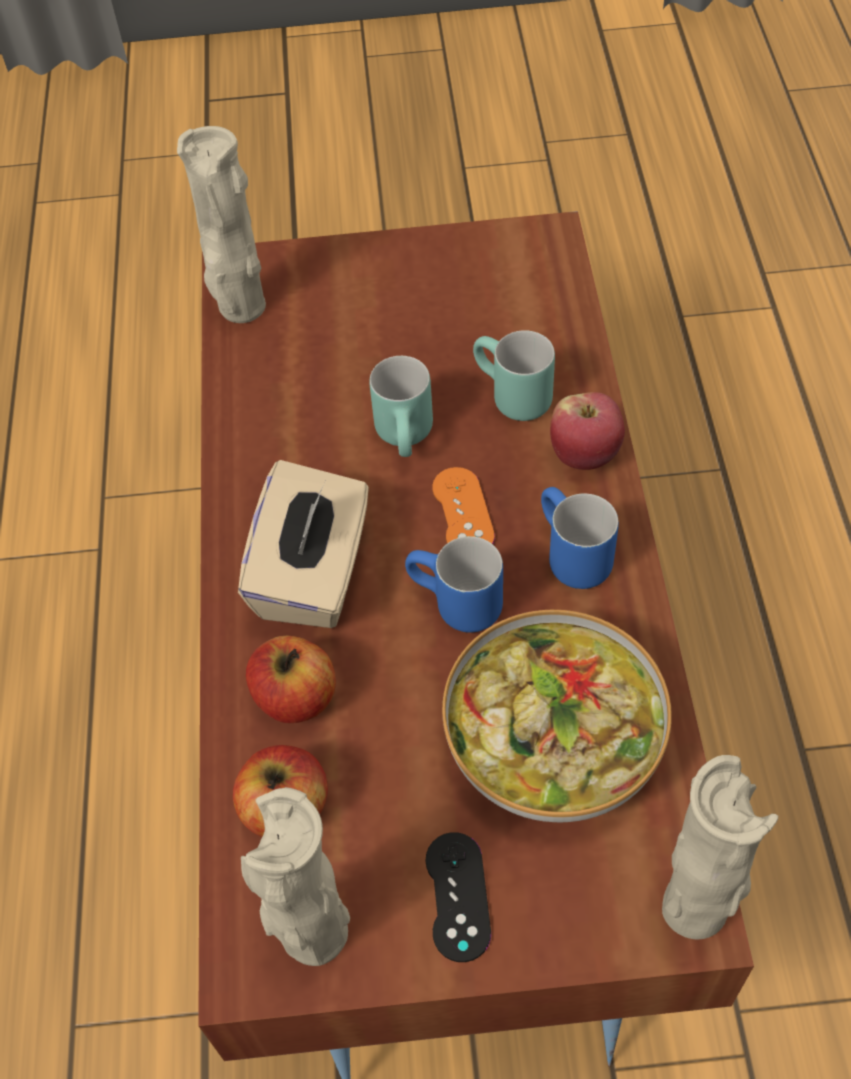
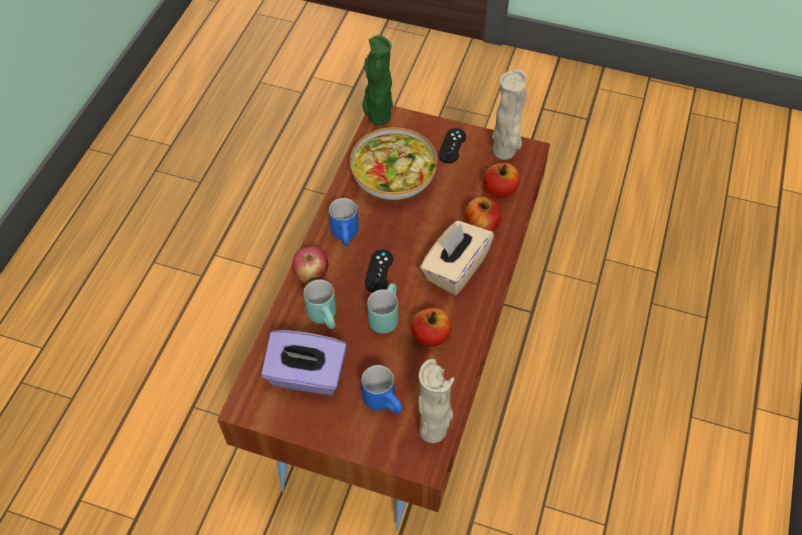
camera: 160 degrees left, 0 degrees up
(307, 436) = (431, 336): none -> apple
(453, 606) = (404, 234): blue mug -> blue mug (385, 401)
(463, 512) = (379, 271): orange game controller -> black game controller
(483, 305) = (306, 376): none -> purple tissue box
(697, 907) = (378, 118): beige vase -> green vase

